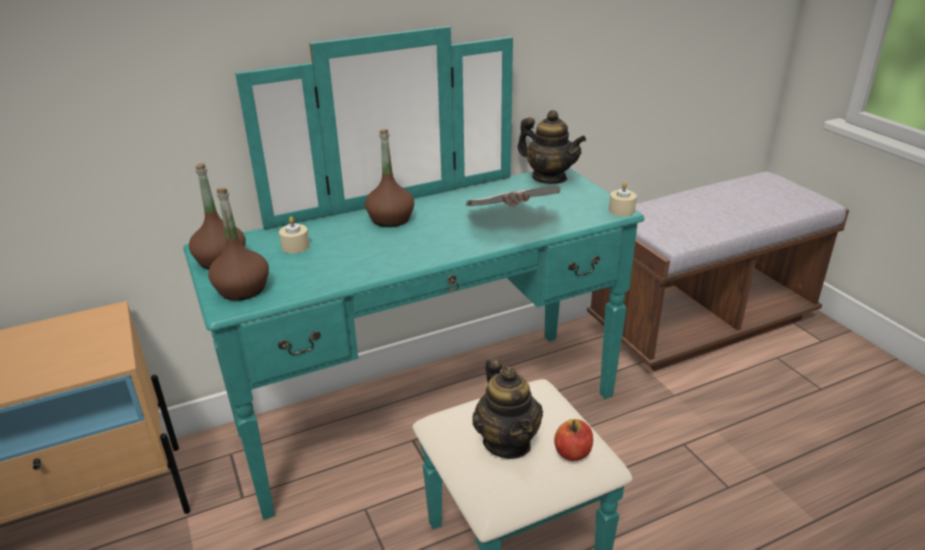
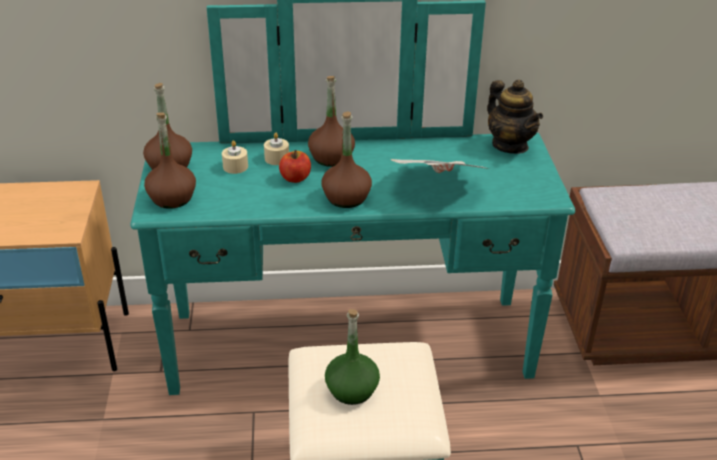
camera: 20 degrees right, 5 degrees up
(430, 250) = (346, 198): none -> brown bottle
(507, 442) = (352, 390): teapot -> green bottle
(573, 453) = (402, 416): apple -> apple (295, 178)
(621, 210) = (555, 198): beige candle -> beige candle (277, 158)

